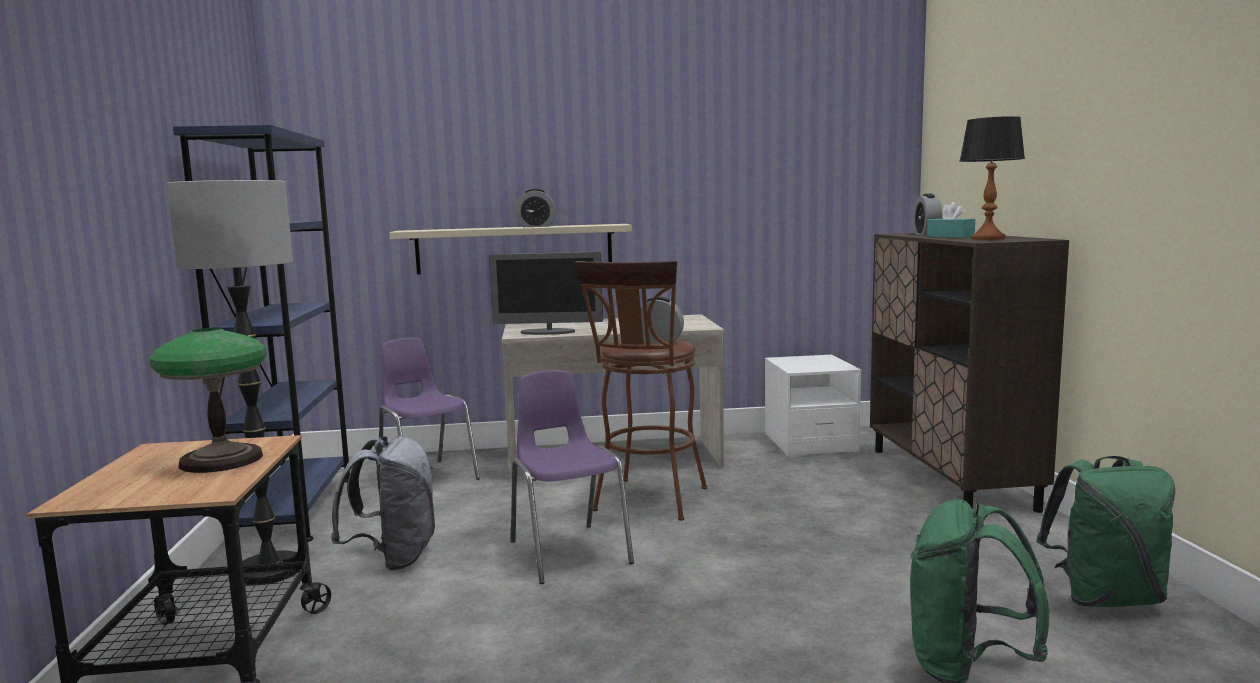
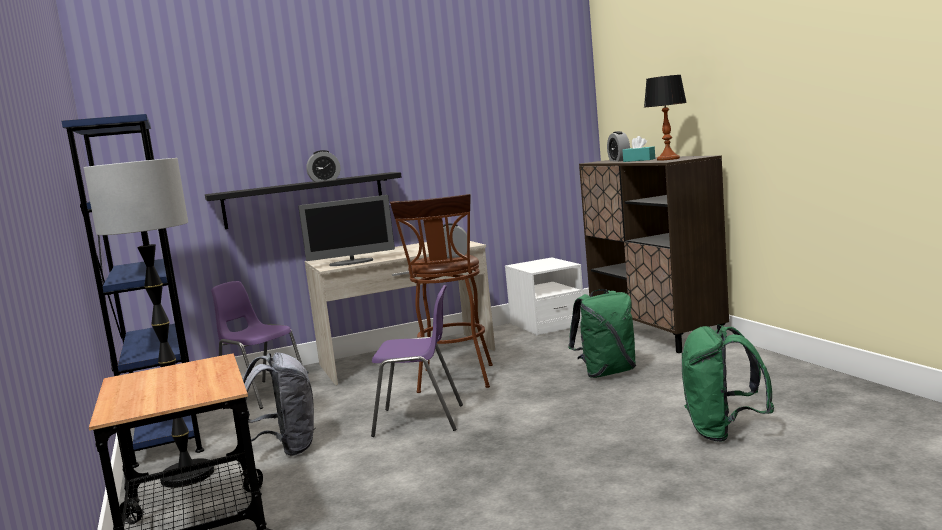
camera: 15 degrees left, 0 degrees up
(220, 460) = (193, 375): table lamp -> none
(514, 249) = (304, 200): beige shelf -> black shelf
(568, 552) = (420, 420): purple chair -> purple chair turned 135 degrees clockwise
(1105, 598) = (783, 382): green backpack -> green backpack (607, 372)

